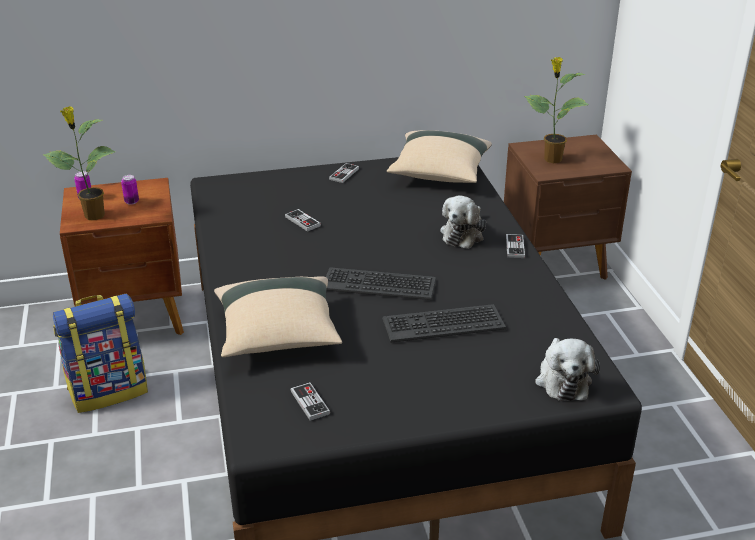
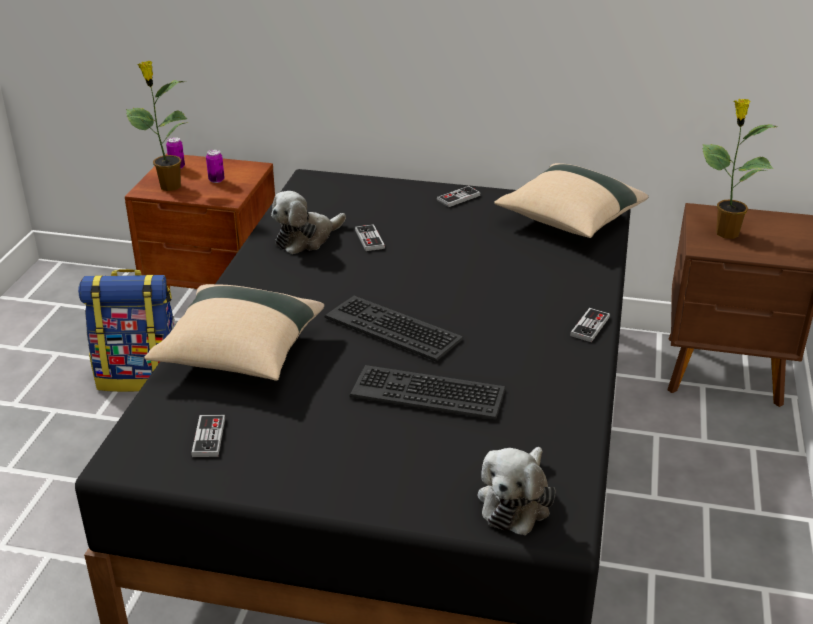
camera: 25 degrees right, 0 degrees up
(463, 234) = (540, 295): plush toy -> plush toy (306, 239)

